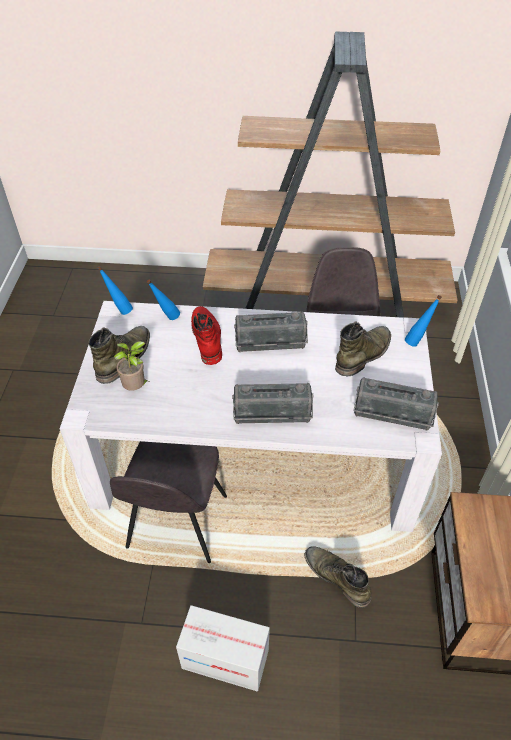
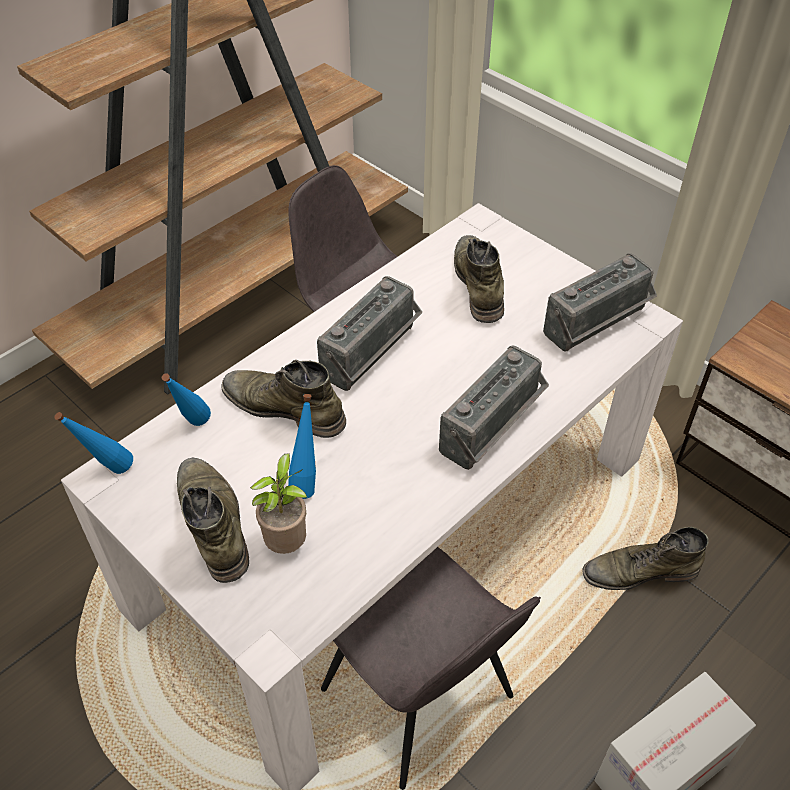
camera: 50 degrees left, 0 degrees up
(206, 338) = (283, 408): red boot -> green boot
(417, 341) = (505, 230): blue bottle -> blue bottle (306, 482)

